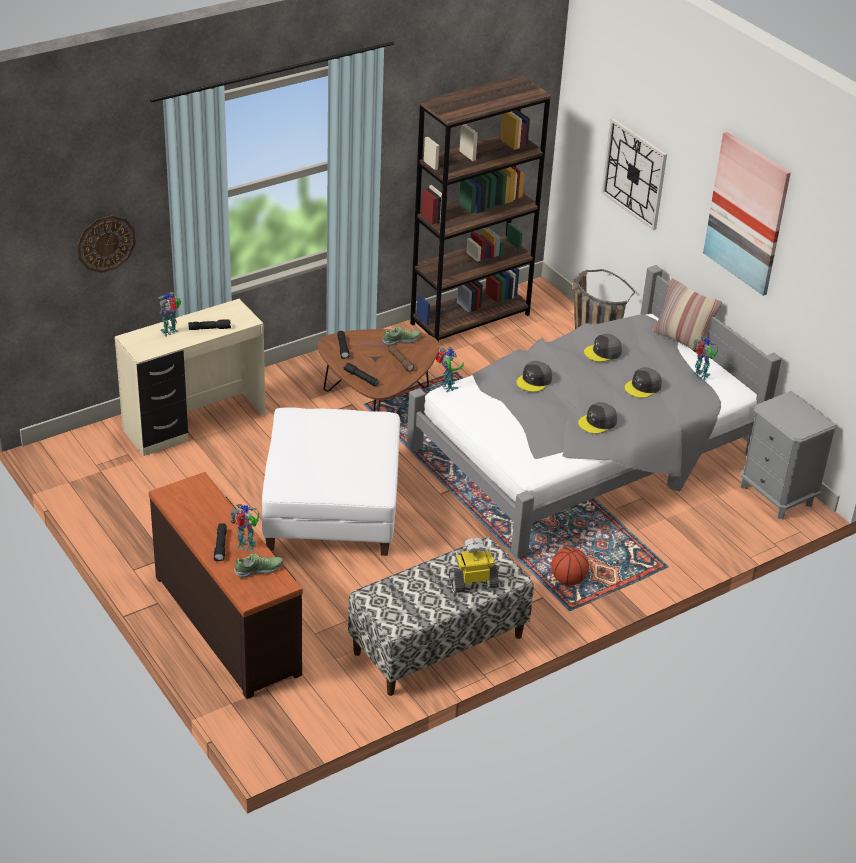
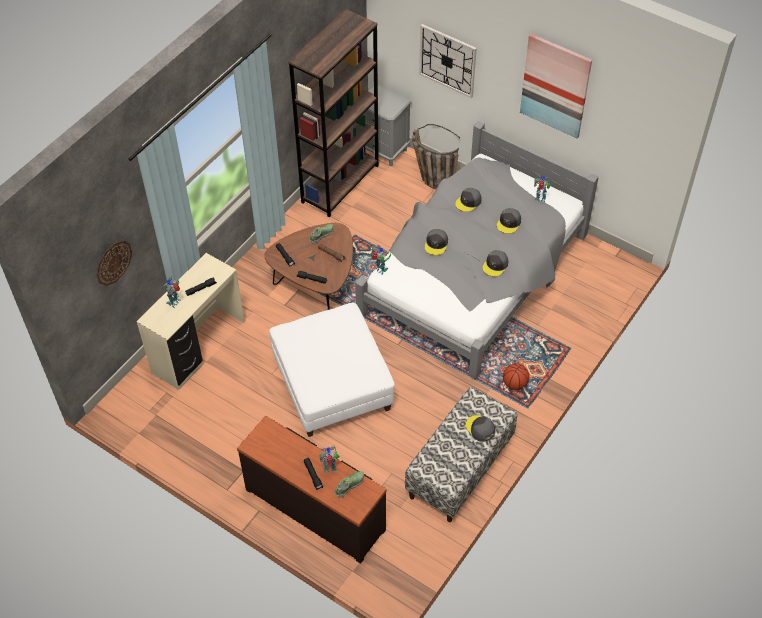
camera: 20 degrees left, 15 degrees up
(473, 582) = (480, 429): toy robot -> grey cap
(682, 340) = (513, 172): pillow -> none
(777, 495) = (610, 263): grey nightstand -> grey nightstand (384, 150)

